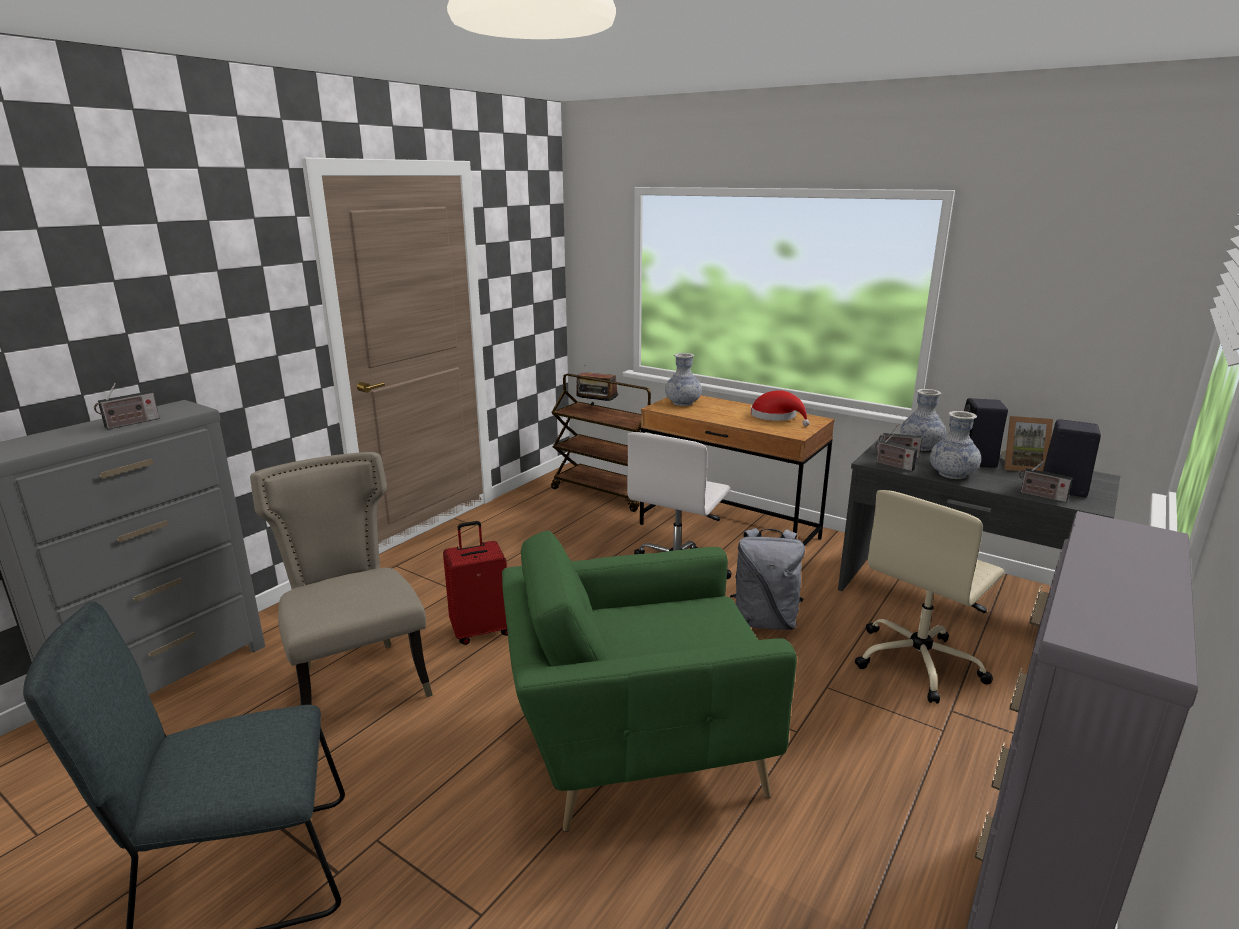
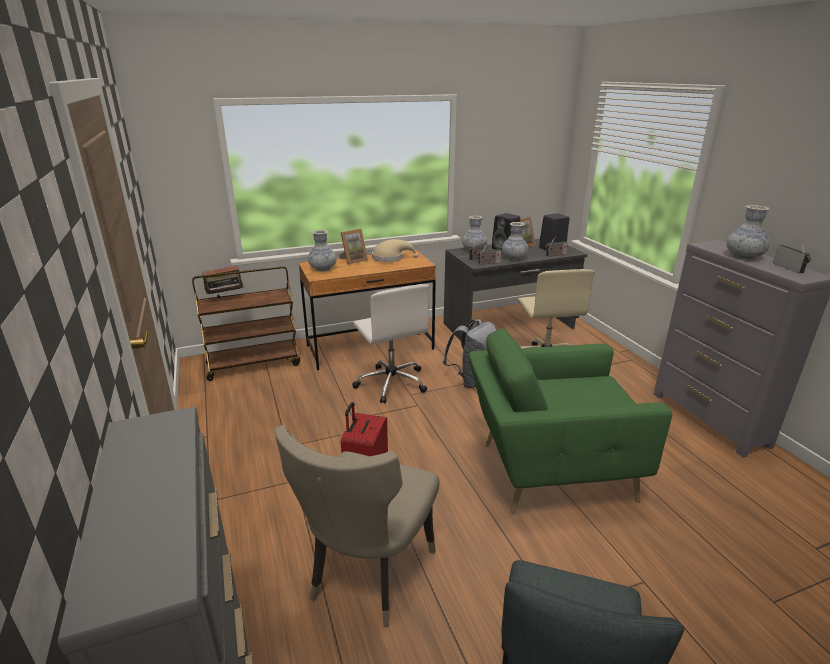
camera: 55 degrees left, 5 degrees up
(130, 424) = (163, 466): radio -> radio (789, 268)
(358, 682) = (367, 575): beige chair -> beige chair turned 75 degrees counterclockwise
(636, 752) = (549, 471): green armchair -> green armchair turned 60 degrees clockwise
(732, 406) = (353, 260): none -> picture frame
(776, 417) = (390, 258): red hat -> beige hat
(1110, 566) = (743, 256): none -> vase

